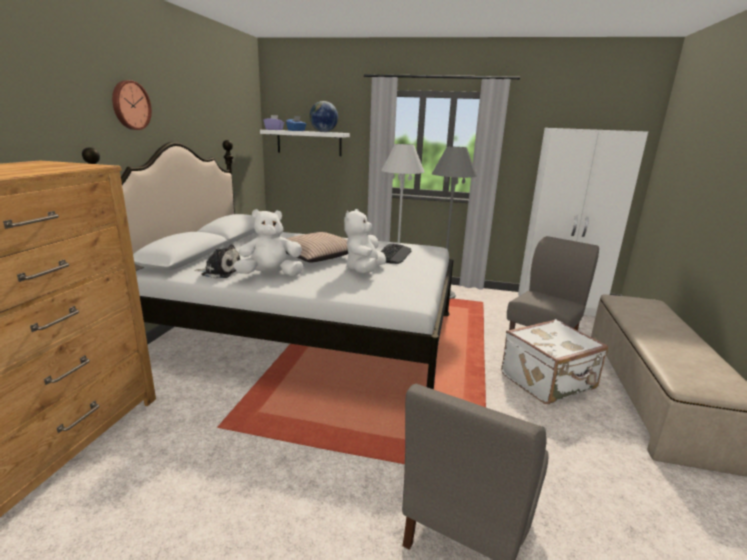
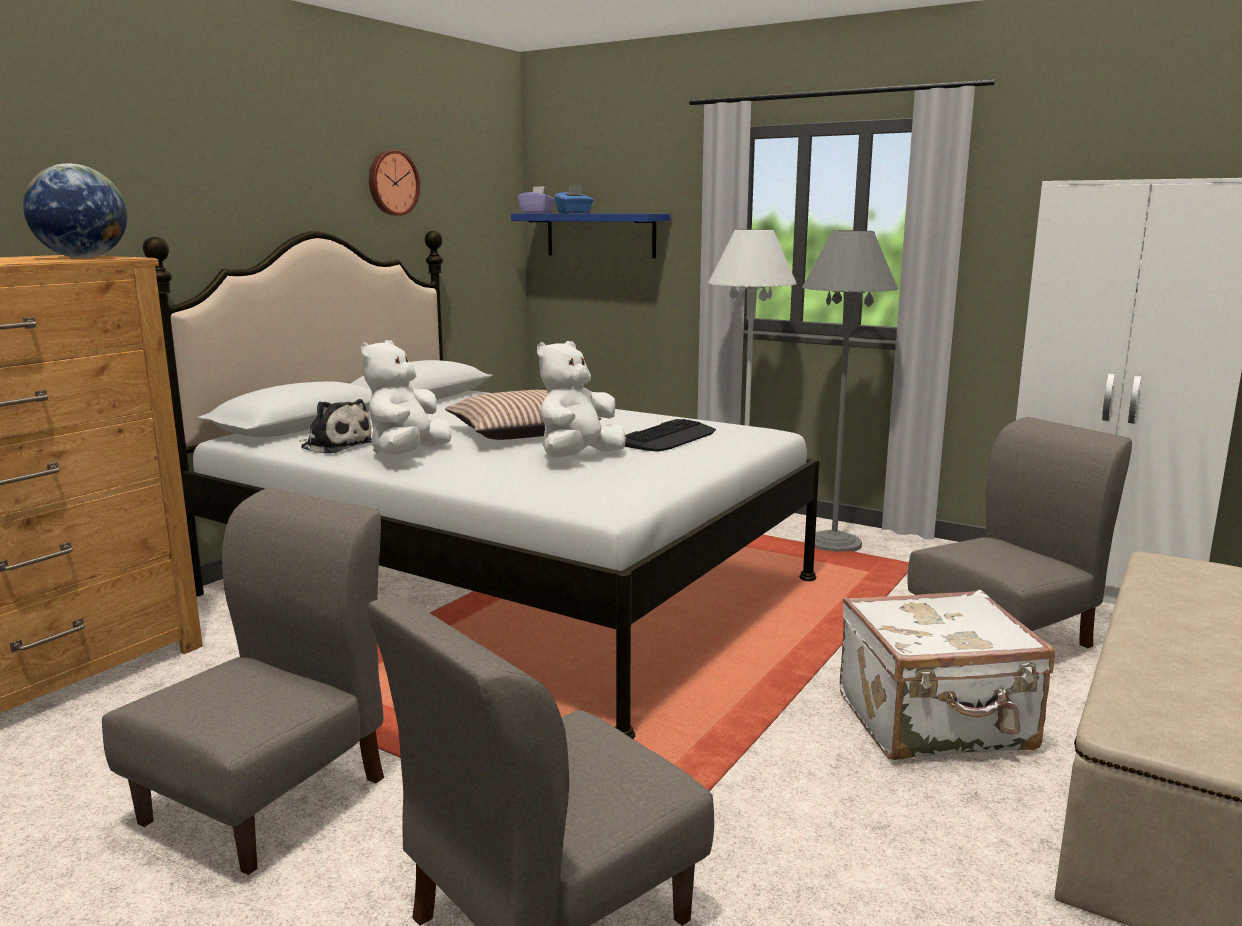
camera: 20 degrees right, 5 degrees down
(130, 105) = (240, 173): wall clock -> wall clock (392, 183)
(270, 275) = (408, 455): white plush toy -> white plush toy turned 75 degrees counterclockwise
(270, 492) = (268, 799): none -> grey chair
(309, 142) = (600, 235): white shelf -> blue shelf
(323, 132) = (619, 213): globe -> globe (82, 258)

